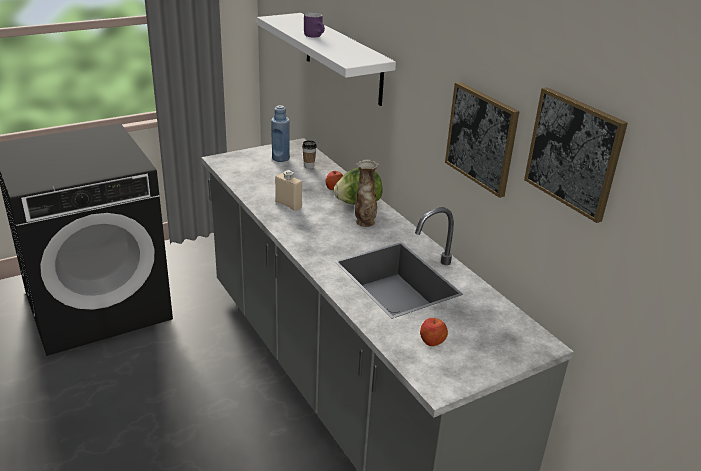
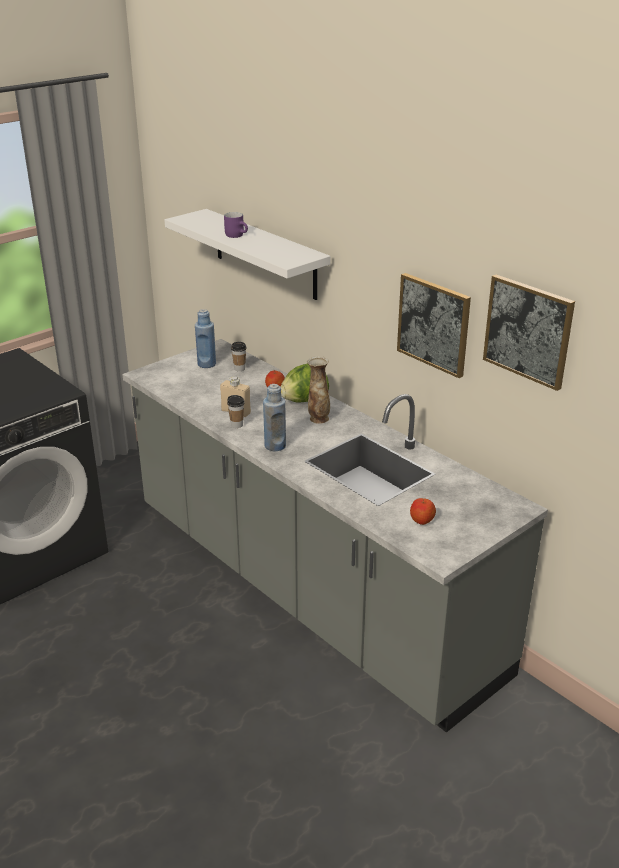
camera: 10 degrees left, 0 degrees up
(284, 217) = (236, 425): none -> cup
(312, 242) = (275, 446): none -> blue bottle

